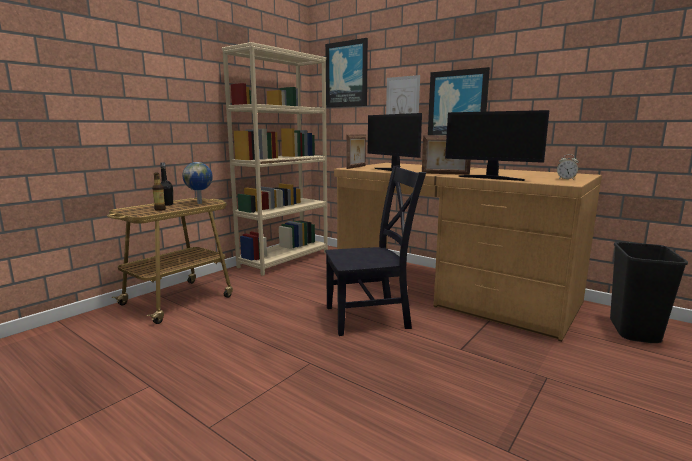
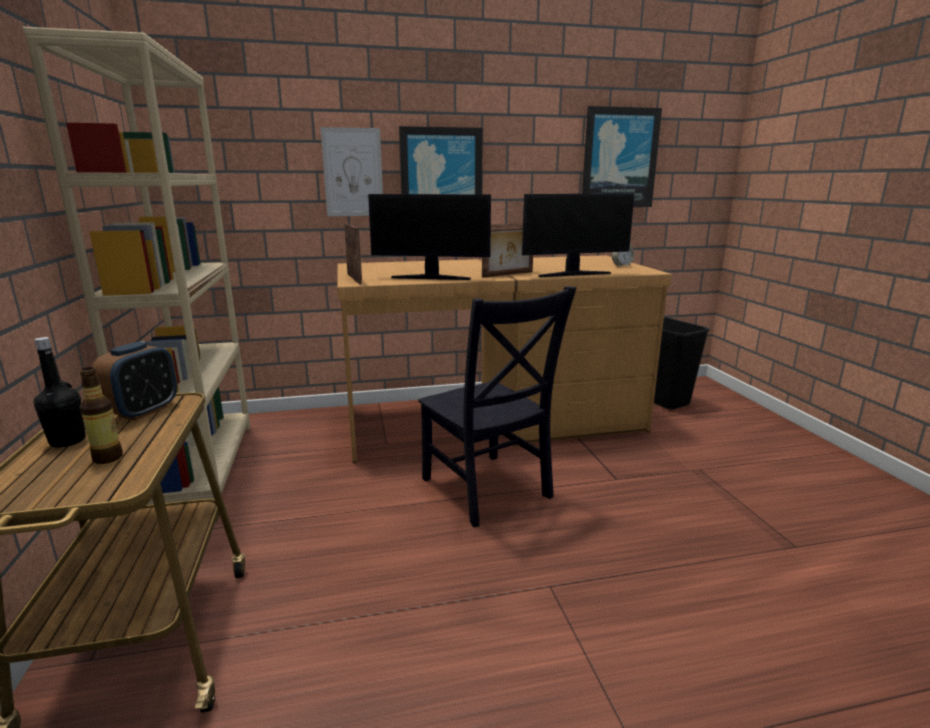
camera: 50 degrees left, 5 degrees up
(200, 203) = (143, 411): globe -> alarm clock
(346, 74) = (231, 113): picture -> picture (619, 158)
(371, 317) = (488, 491): black chair -> black chair turned 120 degrees clockwise

